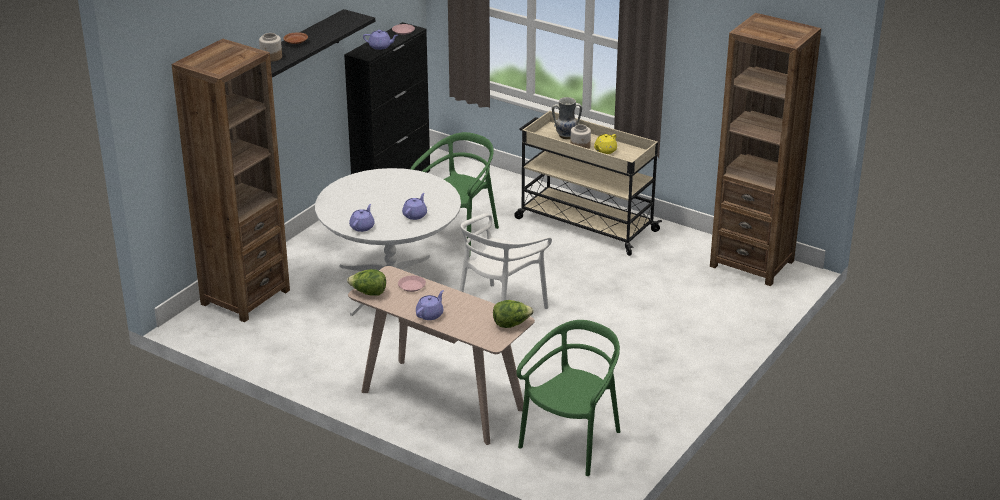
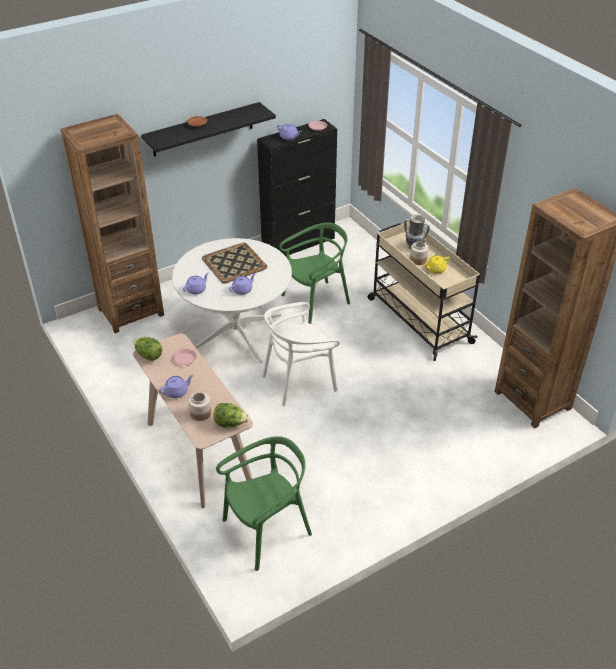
camera: 25 degrees right, 10 degrees up
(271, 57) = (167, 134): jar -> jar (200, 413)
(382, 193) = (234, 262): none -> tray

